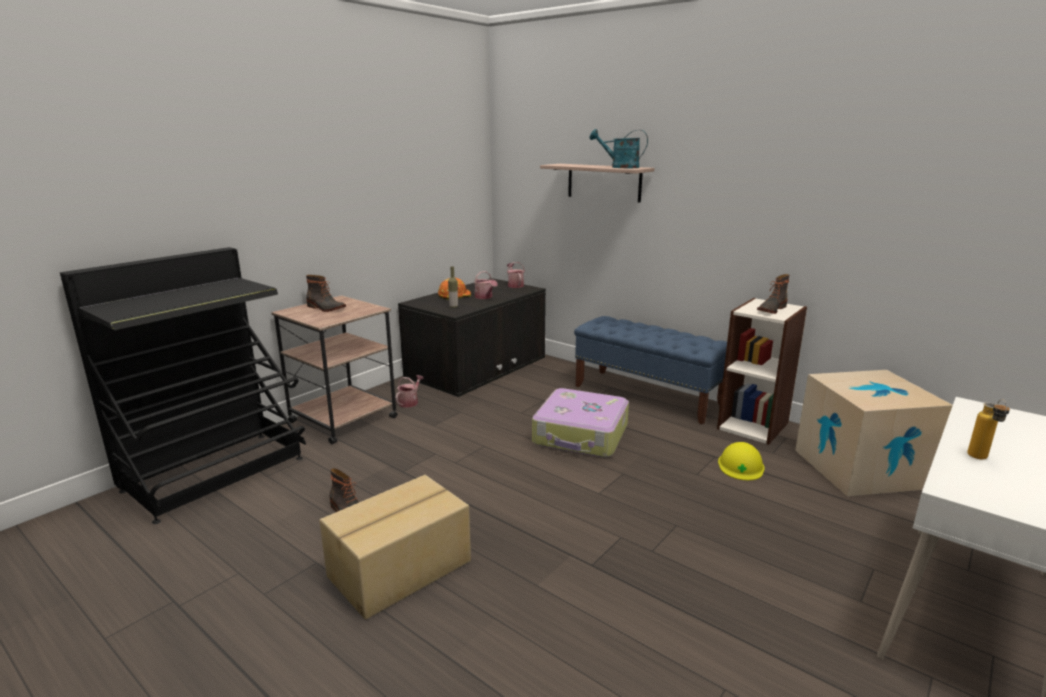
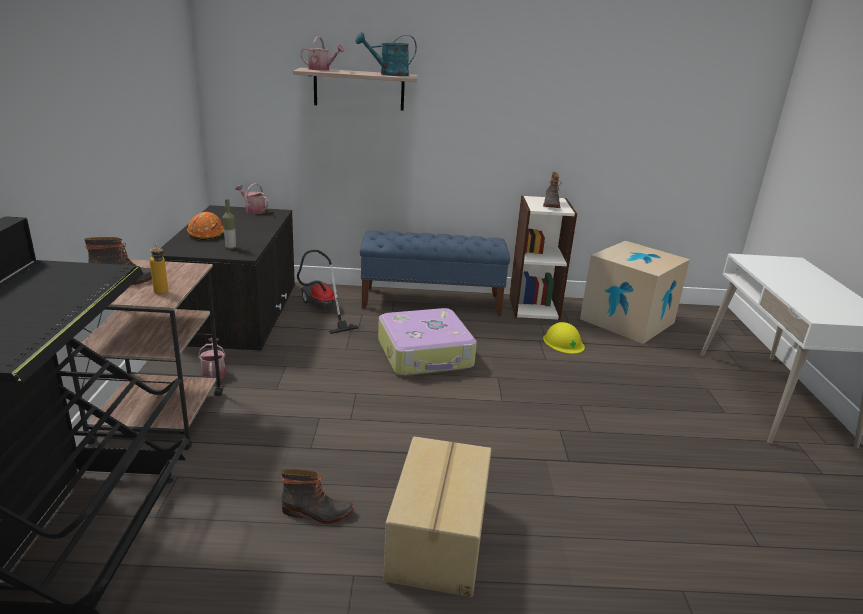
camera: 40 degrees left, 5 degrees up
(485, 297) = (245, 230): watering can -> watering can (322, 69)
(540, 380) = (321, 311): none -> vacuum cleaner
(980, 459) = (799, 293): bottle -> bottle (162, 294)

